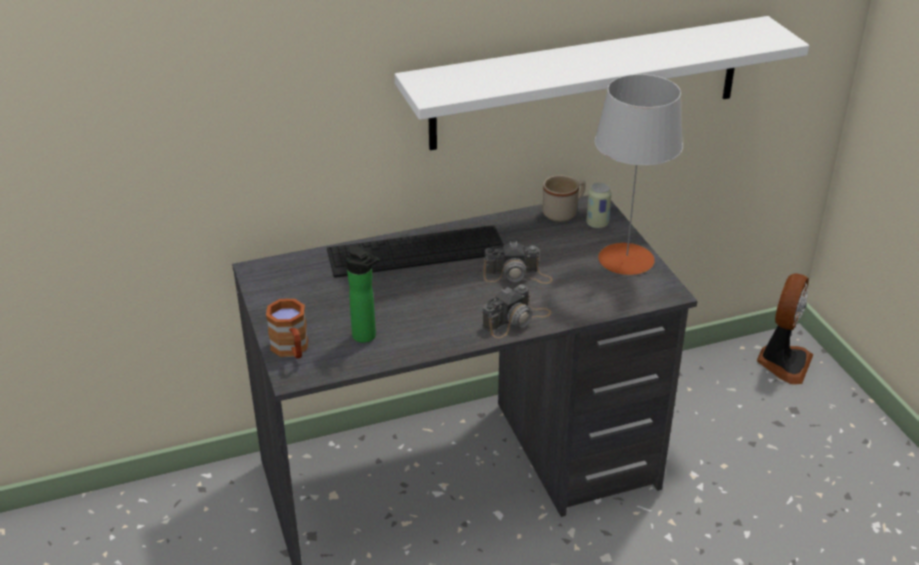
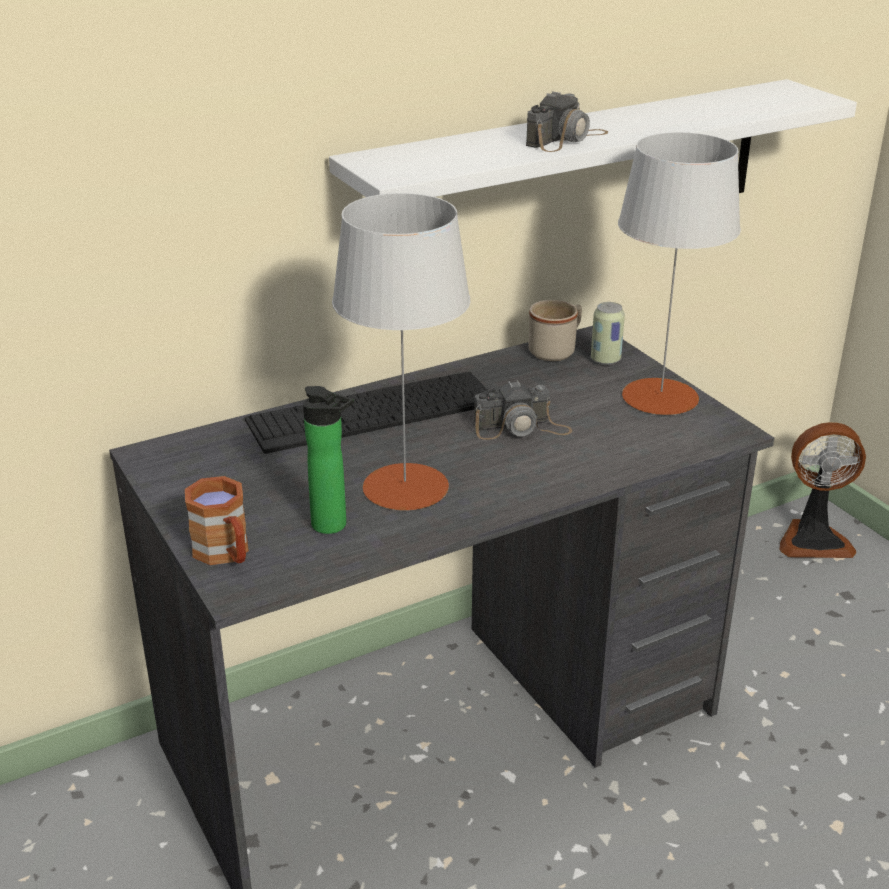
camera: 10 degrees left, 5 degrees down
(422, 313) = (405, 487): none -> grey table lamp
(516, 320) = (541, 483): camera -> camera (567, 139)
(782, 362) = (813, 540): fan -> fan turned 75 degrees clockwise

